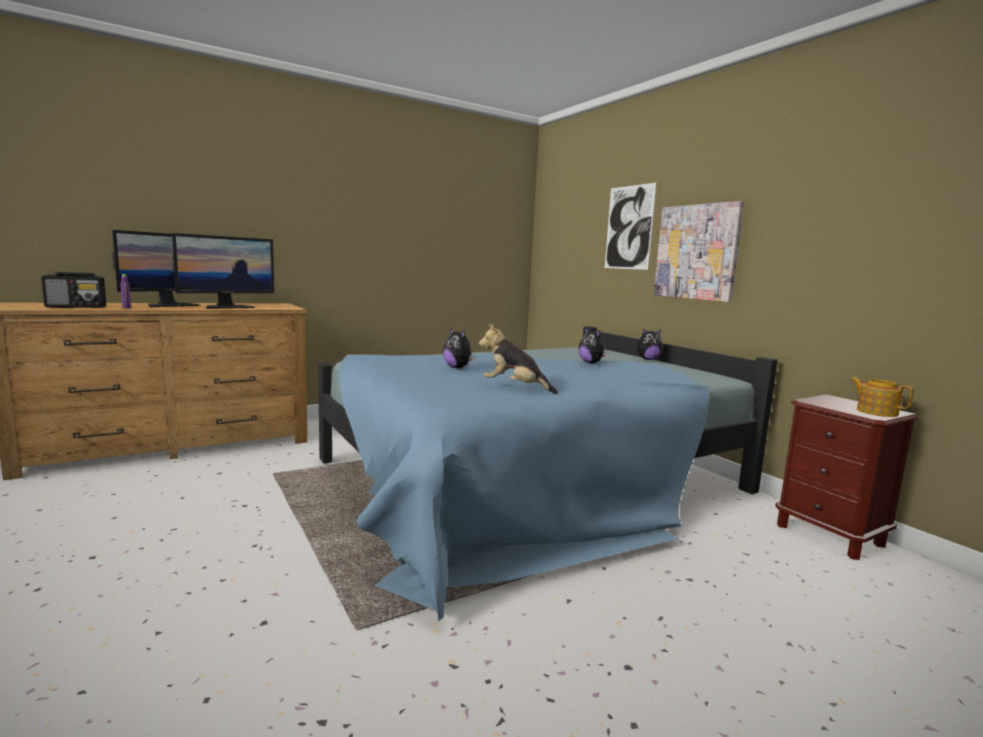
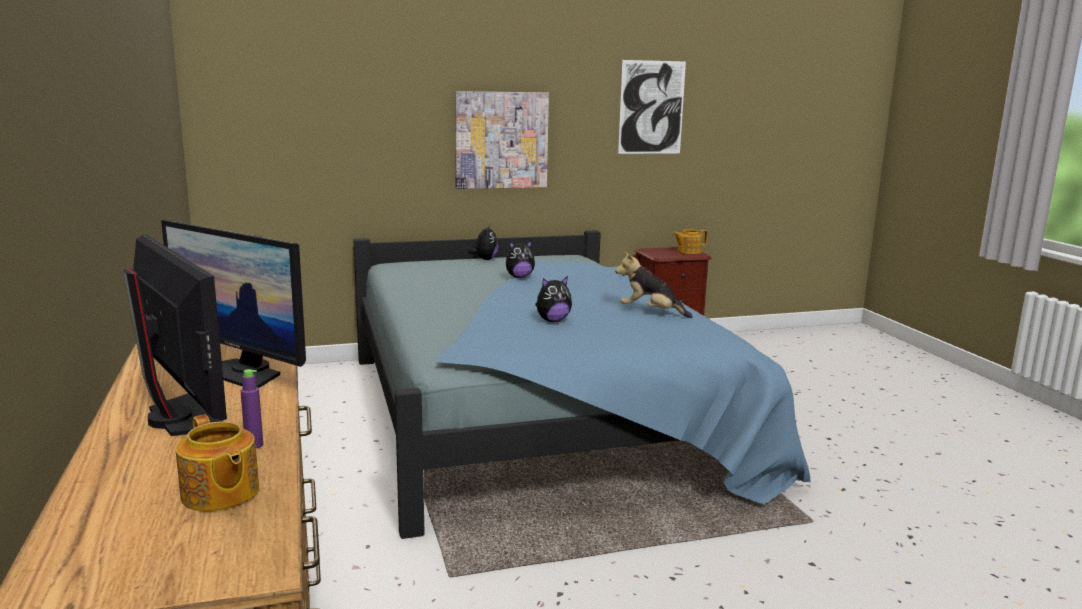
camera: 75 degrees left, 5 degrees up
(77, 307) = (220, 494): radio -> teapot
(227, 307) = (243, 372): monitor -> monitor turned 150 degrees clockwise
(515, 388) = (650, 312): plush toy -> plush toy turned 75 degrees clockwise
(629, 227) = (401, 111): picture -> picture (651, 107)

